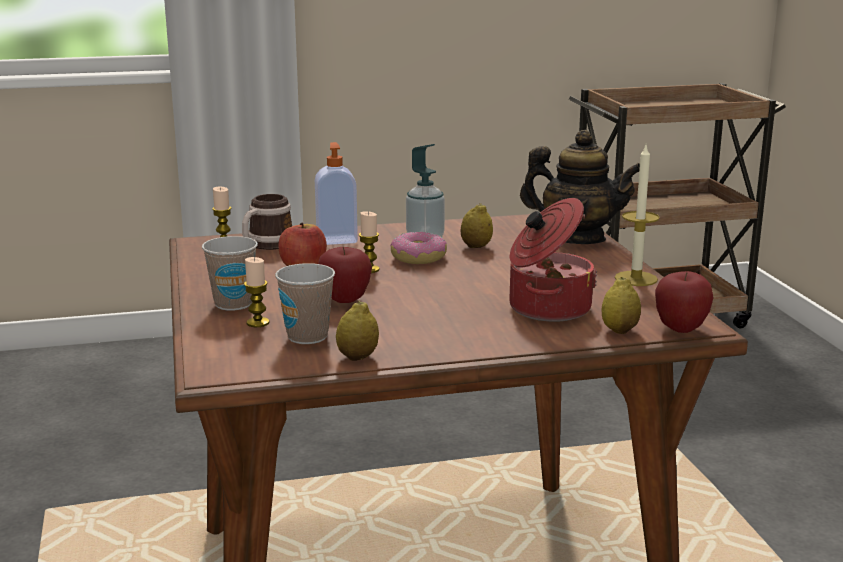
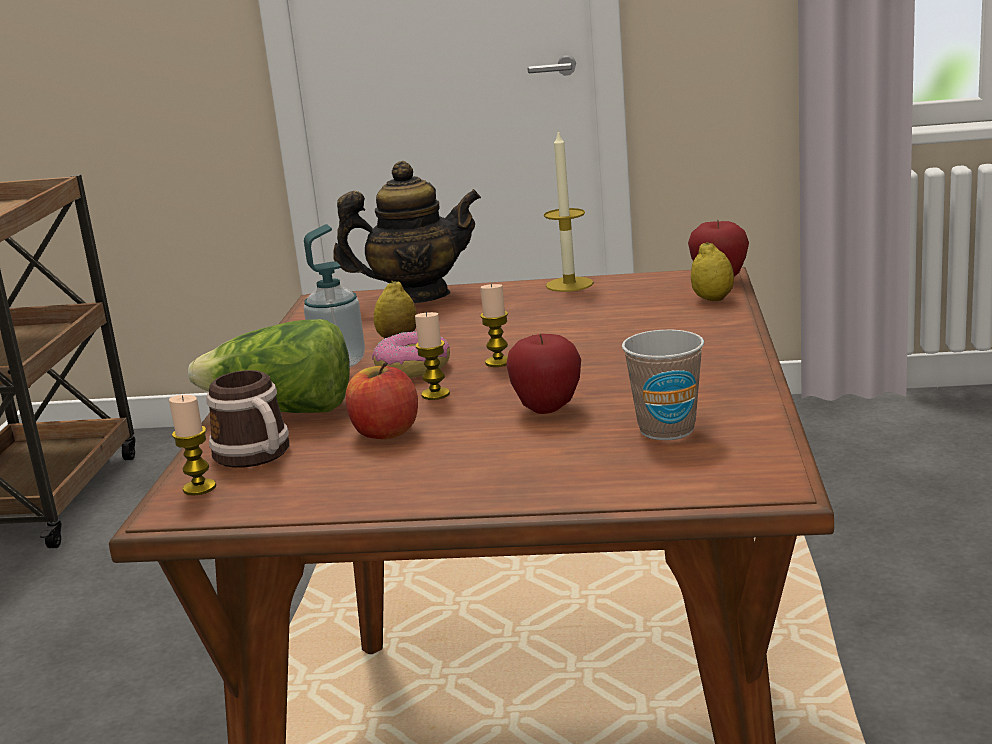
camera: 70 degrees left, 0 degrees up
(233, 304) = (513, 475): cup -> none
(258, 323) = (601, 458): candle -> candle (498, 362)
(336, 239) = (282, 411): soap dispenser -> lettuce
(357, 357) = (745, 405): lemon -> none
(547, 308) = (634, 320): cooking pot -> none
(577, 238) = (416, 297): teapot -> teapot turned 45 degrees clockwise

